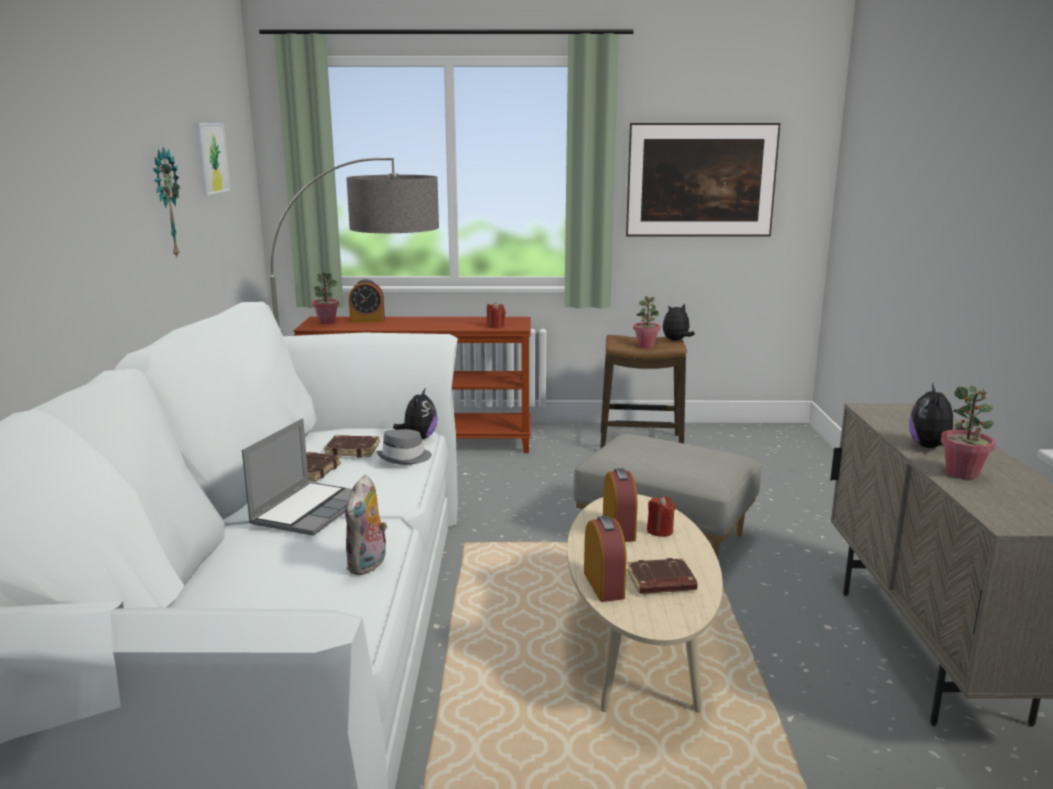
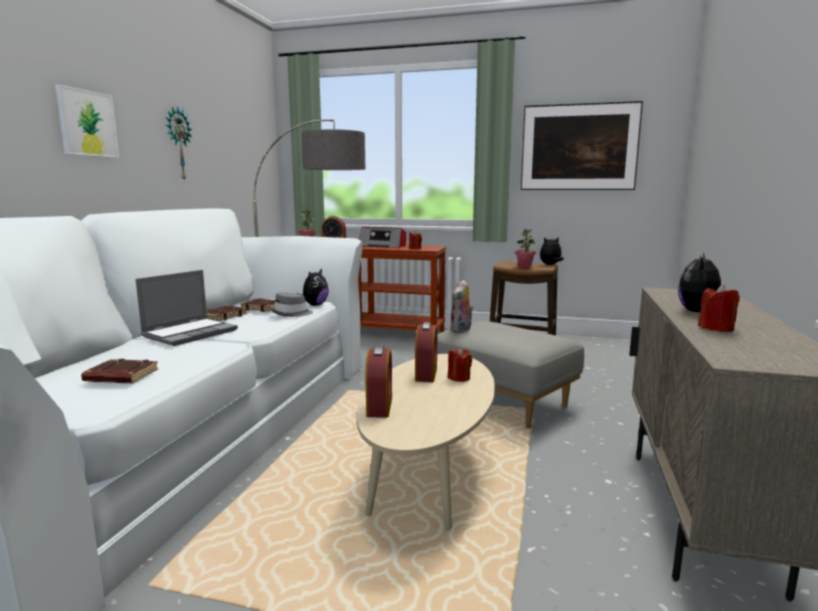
camera: 15 degrees right, 5 degrees down
(211, 158) = (229, 127): picture -> picture (87, 123)
(368, 565) = (188, 365): plush toy -> plush toy (461, 330)
(443, 321) = (383, 246): none -> radio
(660, 582) = (428, 410): brown book -> brown book (120, 377)
(962, 473) = (716, 328): potted plant -> red candle

